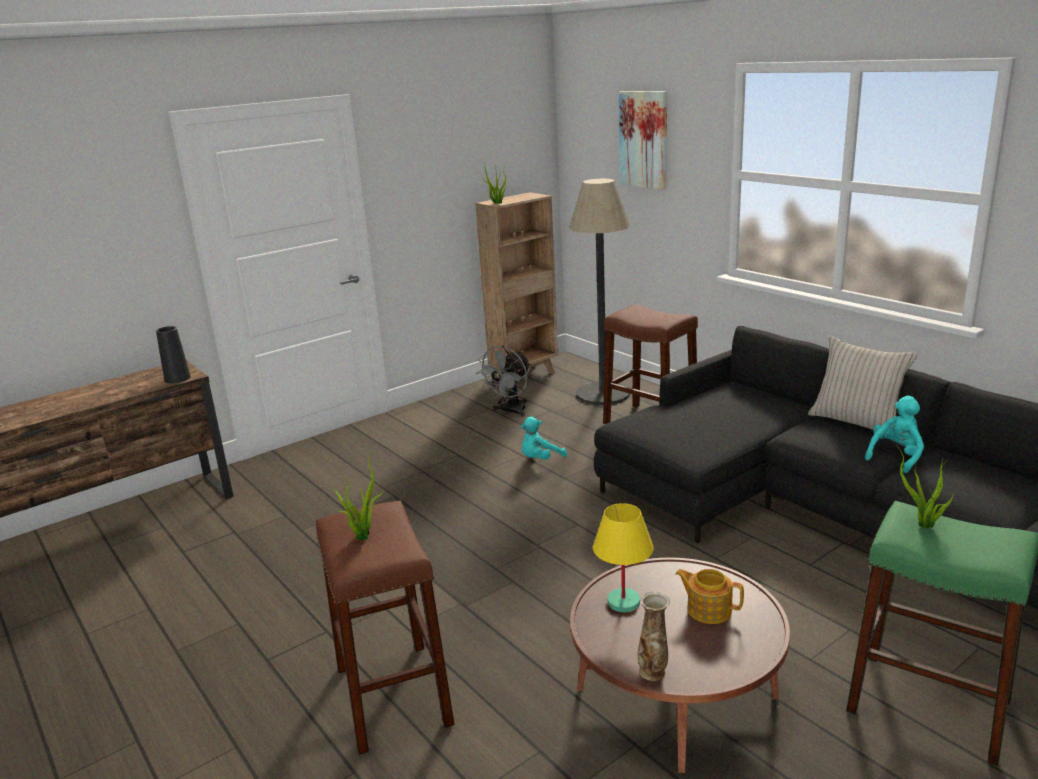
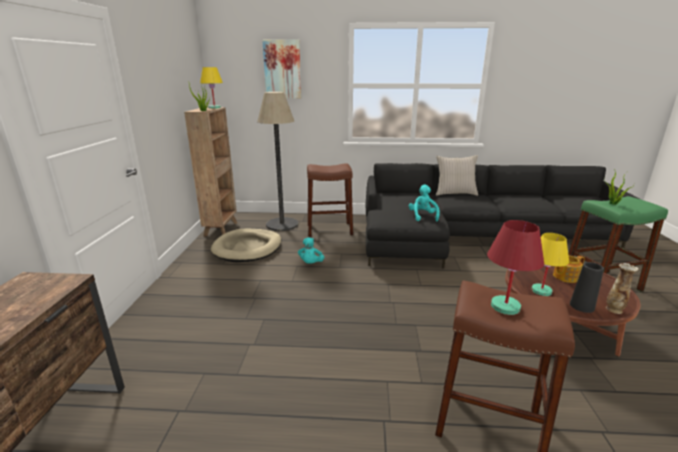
camera: 50 degrees left, 0 degrees up
(177, 378) = (57, 287): black vase -> black vase (582, 306)
(362, 535) = (505, 307): potted plant -> red table lamp
(510, 412) = (248, 248): grey fan -> beige dog bed
(531, 196) = (214, 108): none -> yellow table lamp
(896, 457) = (490, 200): turquoise plush toy -> turquoise plush toy (422, 216)

